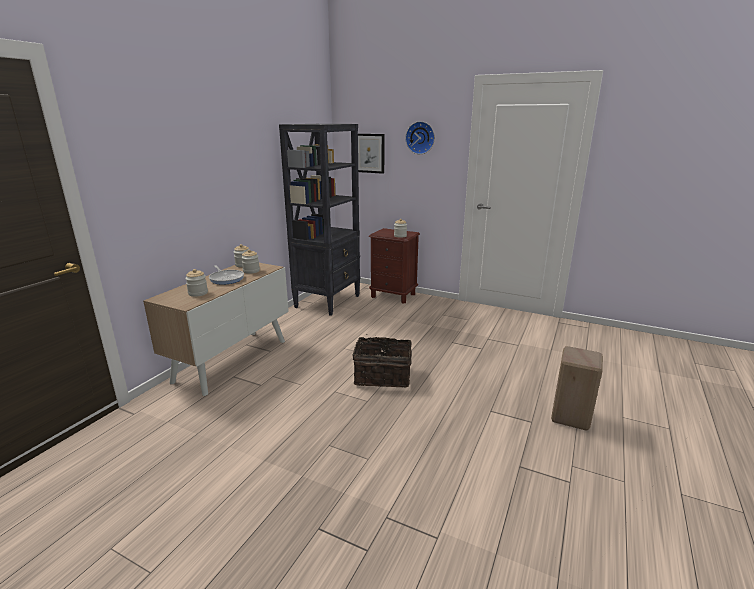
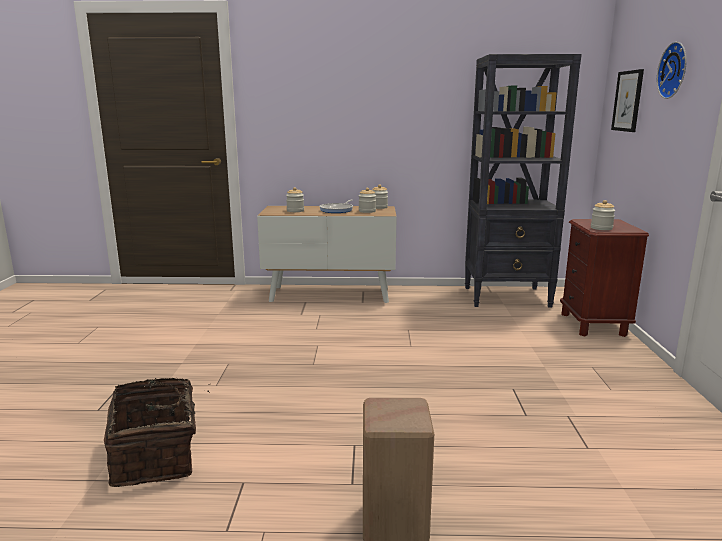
camera: 65 degrees right, 5 degrees down
(382, 376) = (371, 361): basket -> basket (157, 455)

